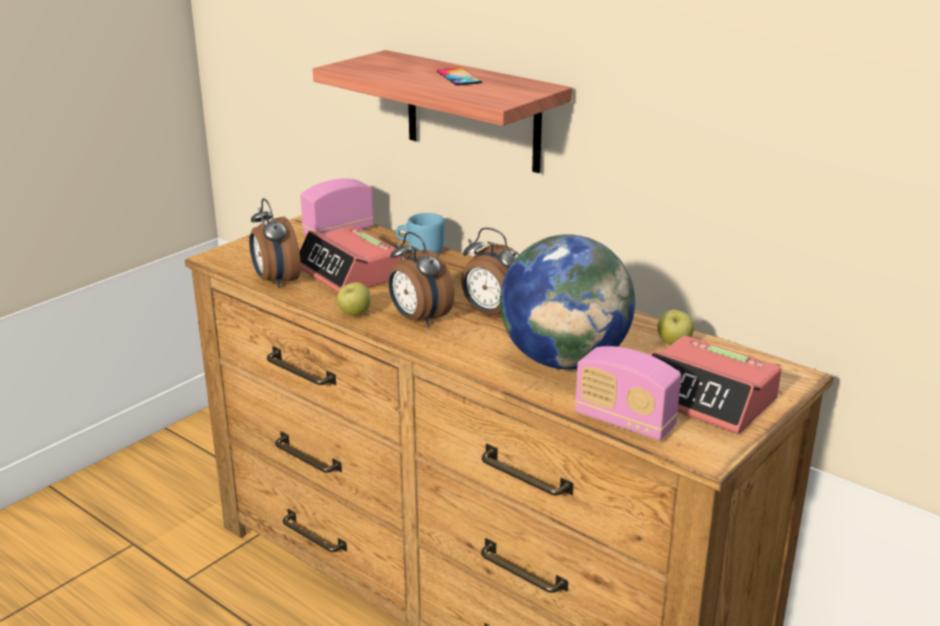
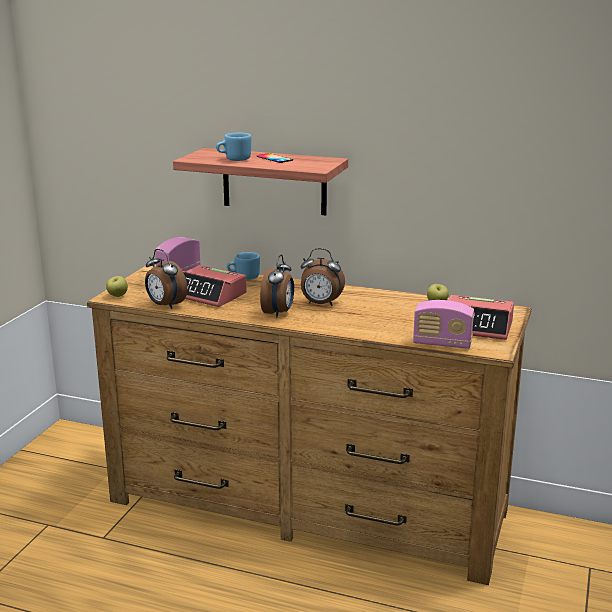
camera: 20 degrees left, 5 degrees down
(354, 314) = (236, 316): apple -> apple (117, 296)
(397, 74) = (234, 159): none -> blue mug
(418, 319) = (278, 313): alarm clock -> alarm clock turned 105 degrees counterclockwise
(564, 360) = (384, 321): globe -> none

